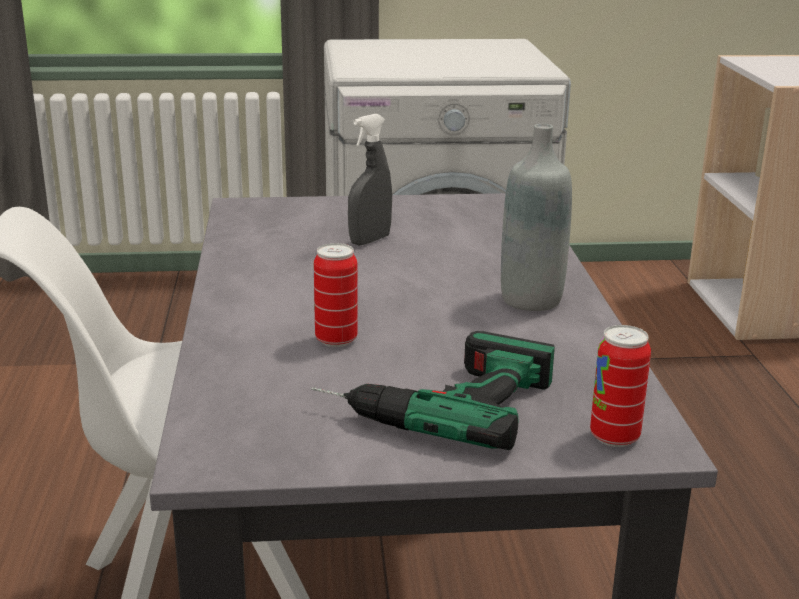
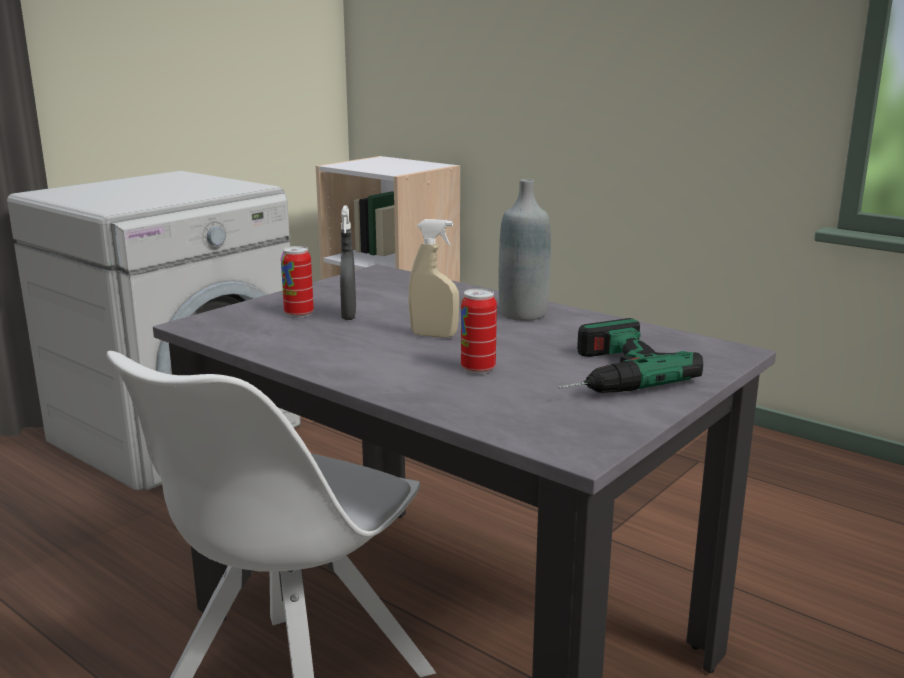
camera: 45 degrees left, 5 degrees down
(388, 289) = (434, 335): none -> beige spray bottle
(614, 437) = (714, 355): can -> can (299, 314)

